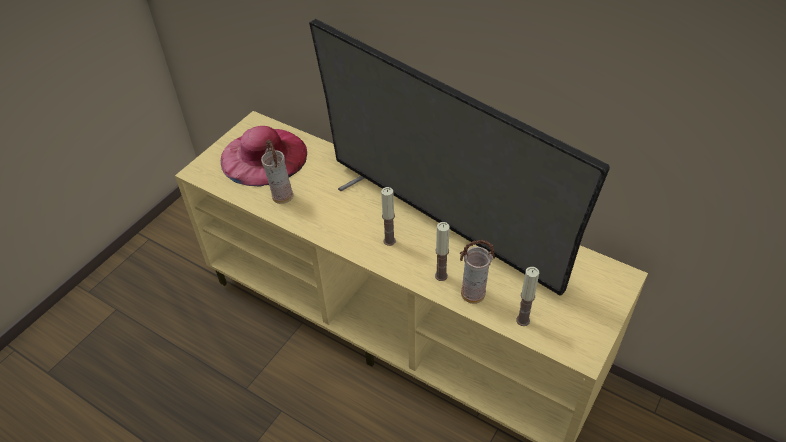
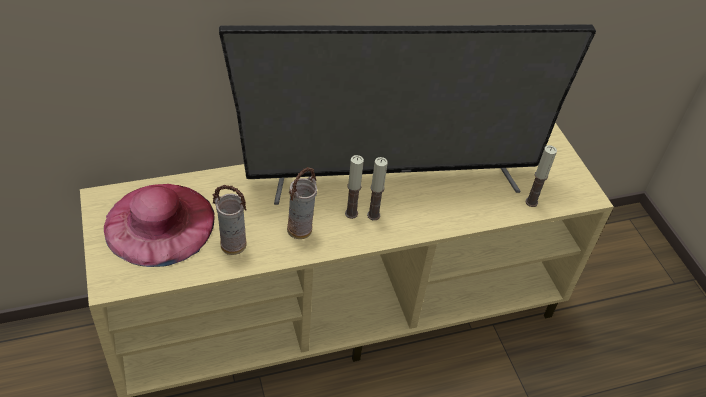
camera: 55 degrees left, 0 degrees up
(441, 276) = (444, 212): candle -> candle (351, 213)
(473, 295) = (482, 209): vase -> vase (300, 230)

